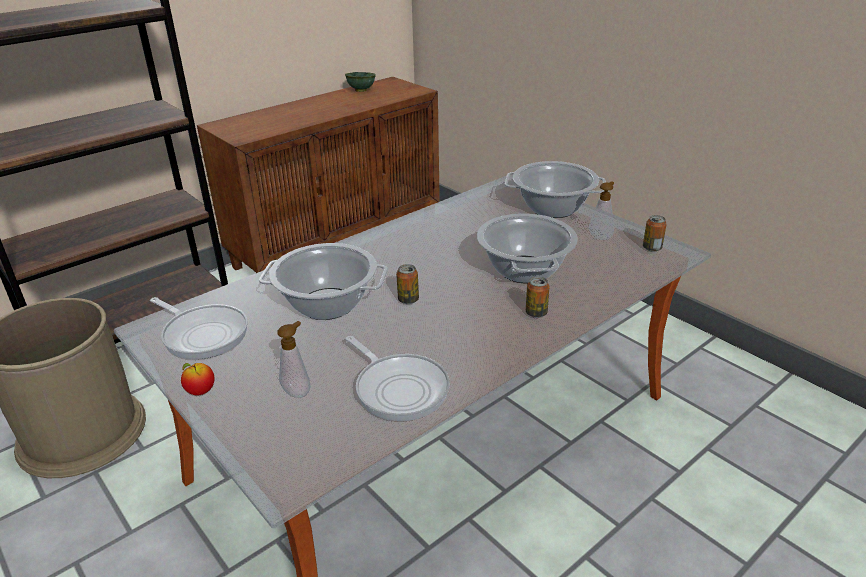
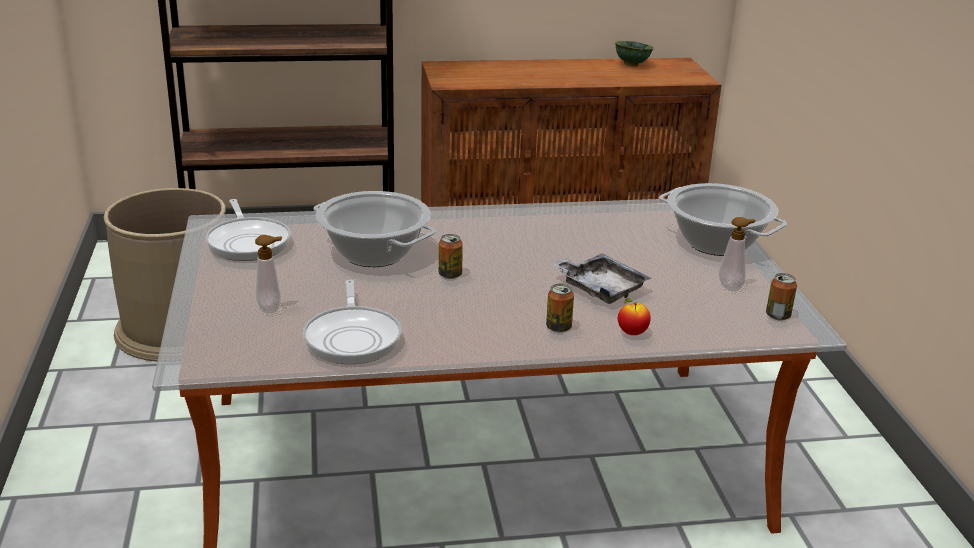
camera: 30 degrees right, 5 degrees down
(201, 391) = (201, 281): apple -> apple (632, 333)
(524, 269) = (600, 288): cooking pot -> grey tray

